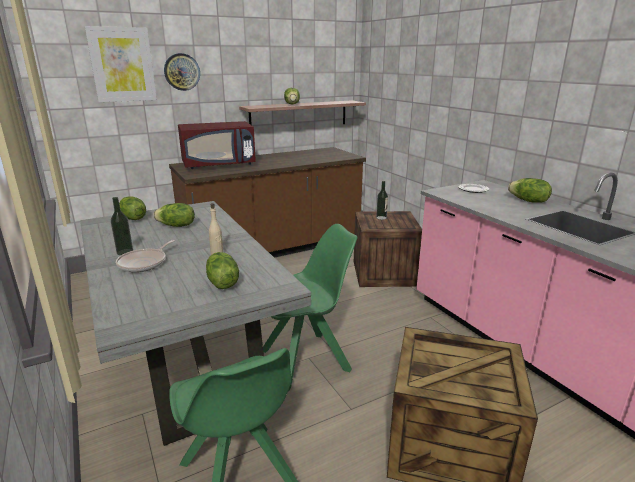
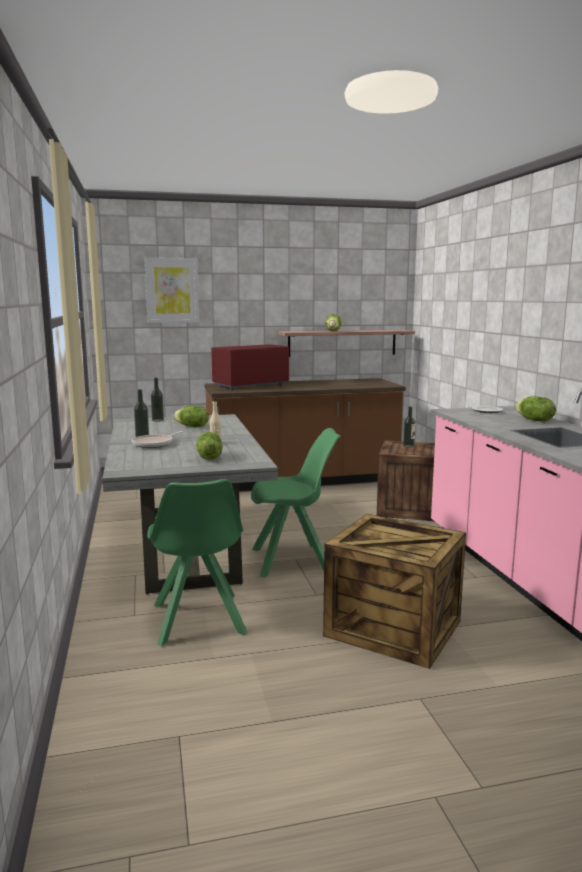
camera: 15 degrees right, 10 degrees down
(132, 218) = (157, 420): lettuce -> bottle
(182, 72) = (225, 297): wall clock -> none
(219, 165) = (250, 385): red microwave -> red microwave turned 150 degrees clockwise

